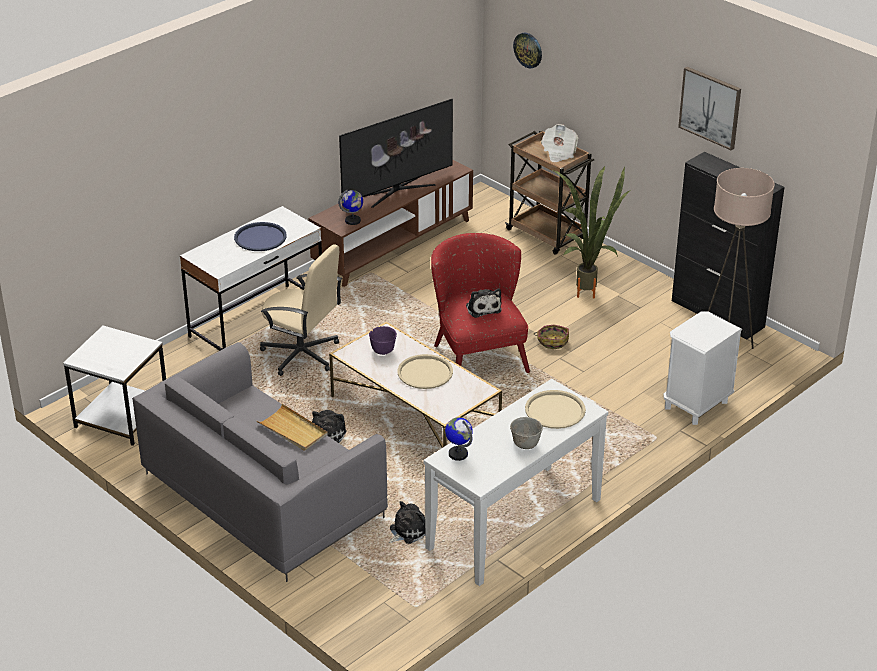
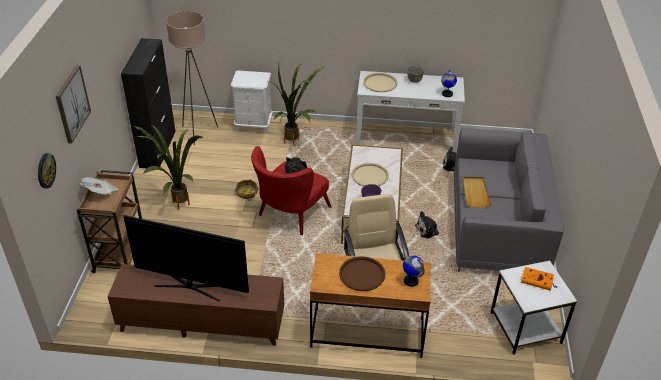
camera: 130 degrees left, 5 degrees up
(116, 356) = (538, 280): none -> orange book
(257, 322) = (367, 332): white desk -> brown desk
(260, 237) = (362, 274): blue tray -> brown tray
(353, 221) = (256, 283): globe -> globe (411, 281)
(613, 419) = (295, 144): none -> potted plant
(710, 107) = (112, 42): picture -> picture (72, 104)

